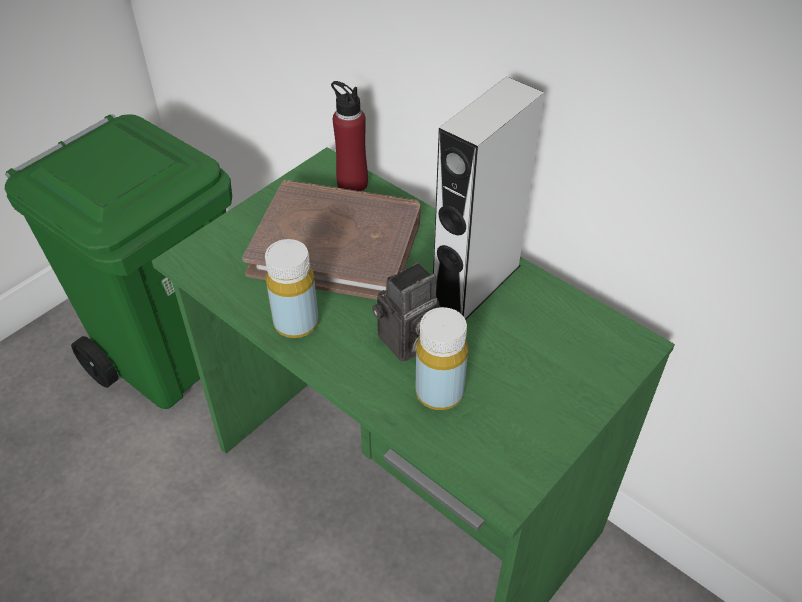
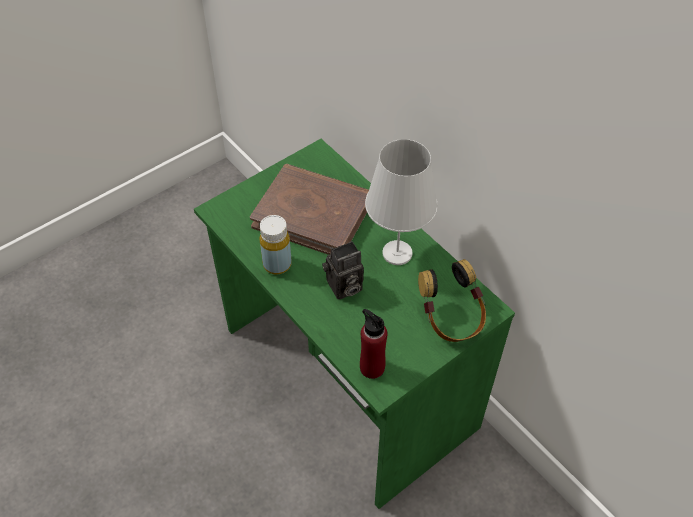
camera: 10 degrees right, 5 degrees up
(173, 356) = (205, 258): green trash can -> none
(352, 184) = (332, 169): red bottle -> red bottle (372, 367)
(439, 392) = (356, 322): yellow bottle -> none
(475, 284) = (397, 253): grey speaker -> white table lamp
(584, 365) = (451, 318): none -> headphones

